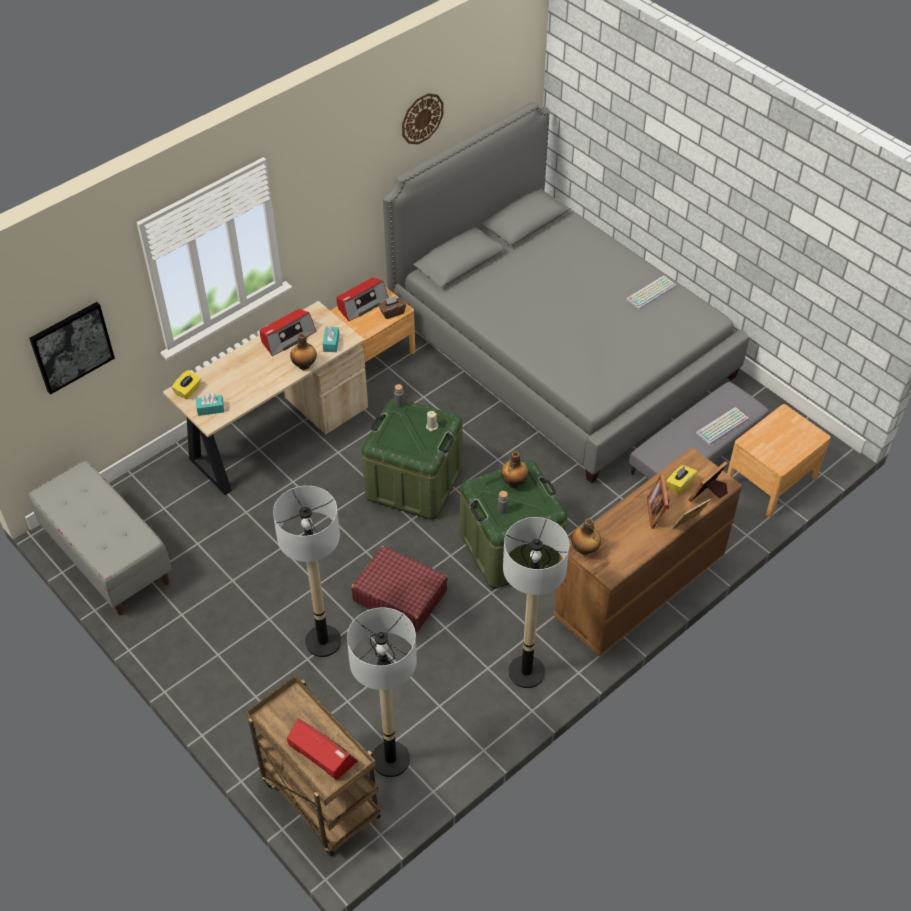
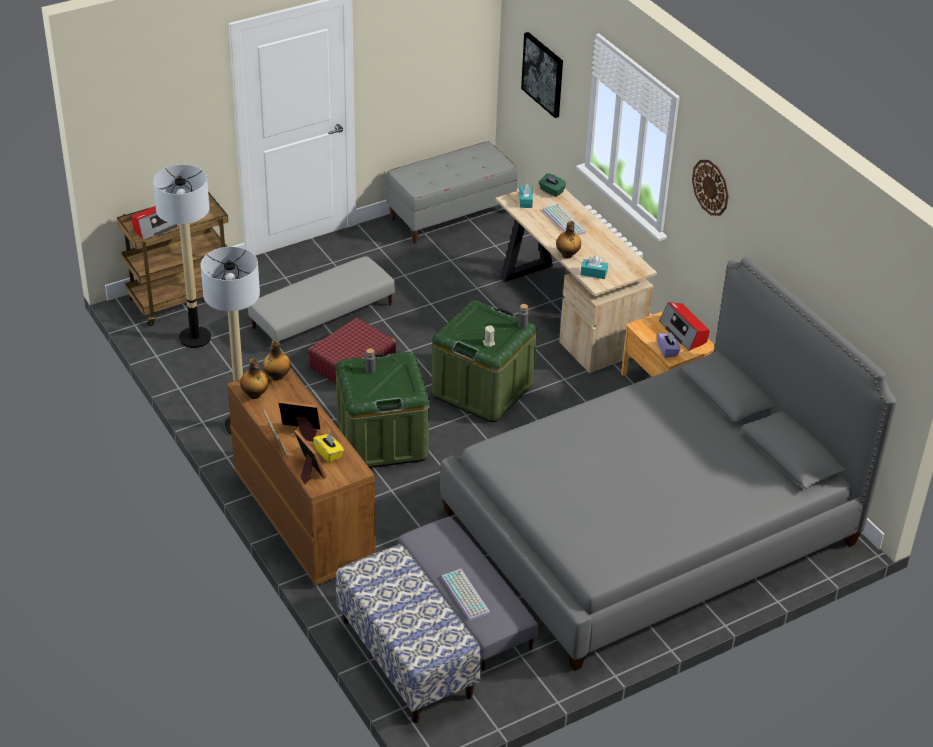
camera: 100 degrees right, 10 degrees down
(188, 391) = (551, 191): yellow tissue box -> green tissue box
(287, 337) = (607, 249): radio -> none
(323, 641) = (322, 316): floor lamp -> grey ottoman
(392, 312) = (667, 351): brown tissue box -> purple tissue box
(422, 118) = (795, 240): wall clock -> wall clock (711, 187)
(514, 482) = (400, 382): bottle -> bottle (255, 395)
(651, 292) = (650, 533): keyboard -> keyboard (565, 221)
(771, 480) = (405, 658): brown nightstand -> bench

